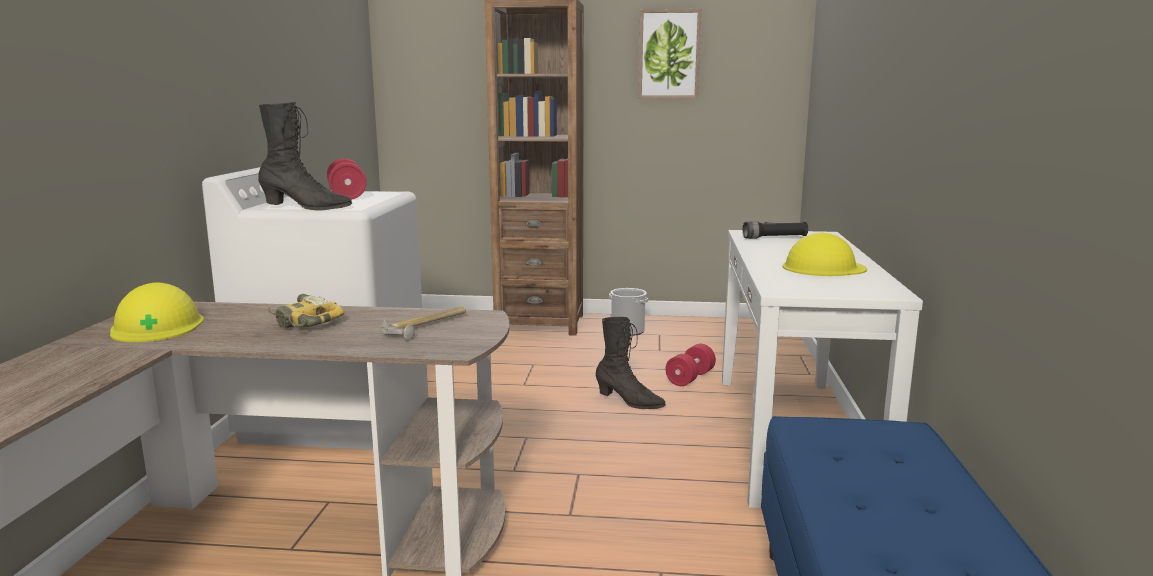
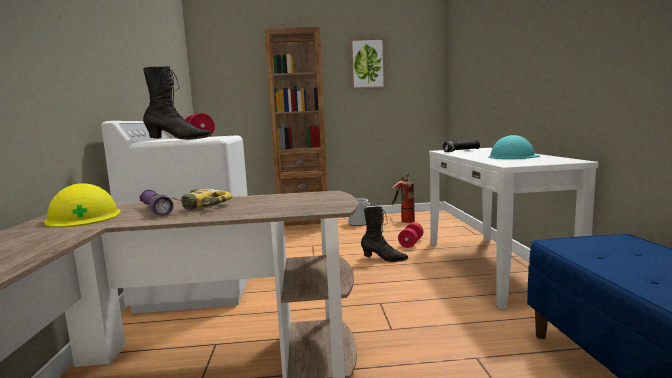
camera: 10 degrees left, 5 degrees down
(245, 324) = (156, 210): none -> purple flashlight
(428, 327) = (297, 200): hammer -> none
(706, 332) = (403, 220): none -> fire extinguisher
(823, 267) = (513, 156): yellow hard hat -> turquoise hard hat

